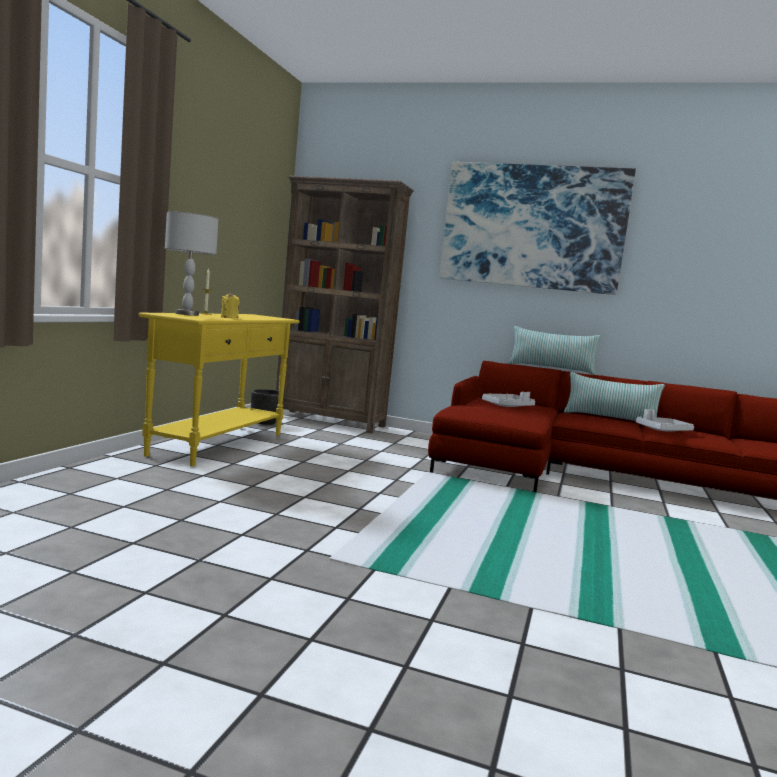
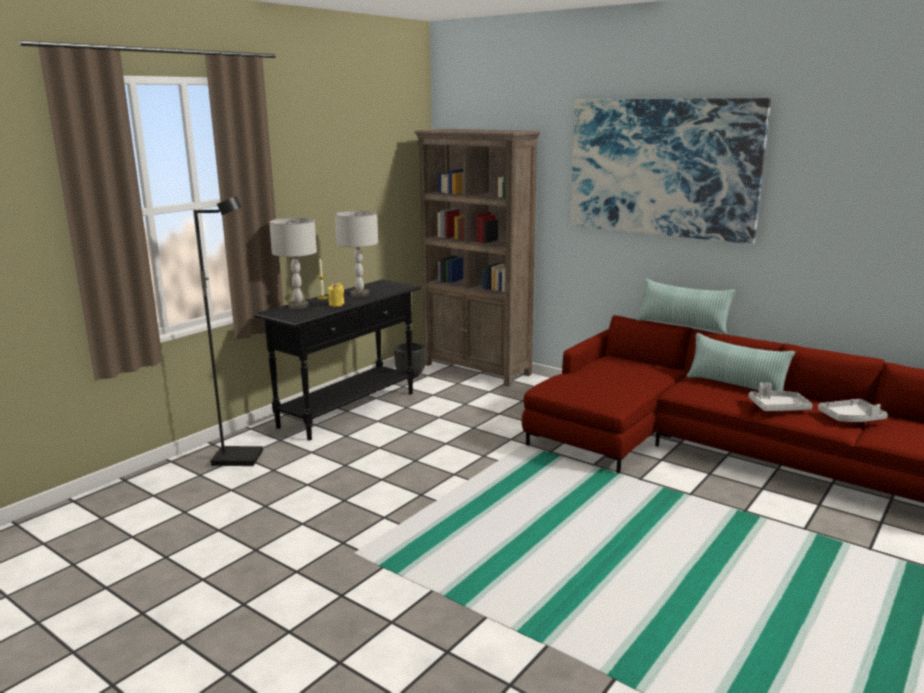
camera: 20 degrees right, 10 degrees up
(113, 479) = (238, 458): none -> black floor lamp
(220, 444) = (349, 410): yellow console table -> black console table
(244, 316) = (359, 294): none -> grey table lamp
(508, 406) = (613, 376): grey tray -> grey tray (851, 418)

